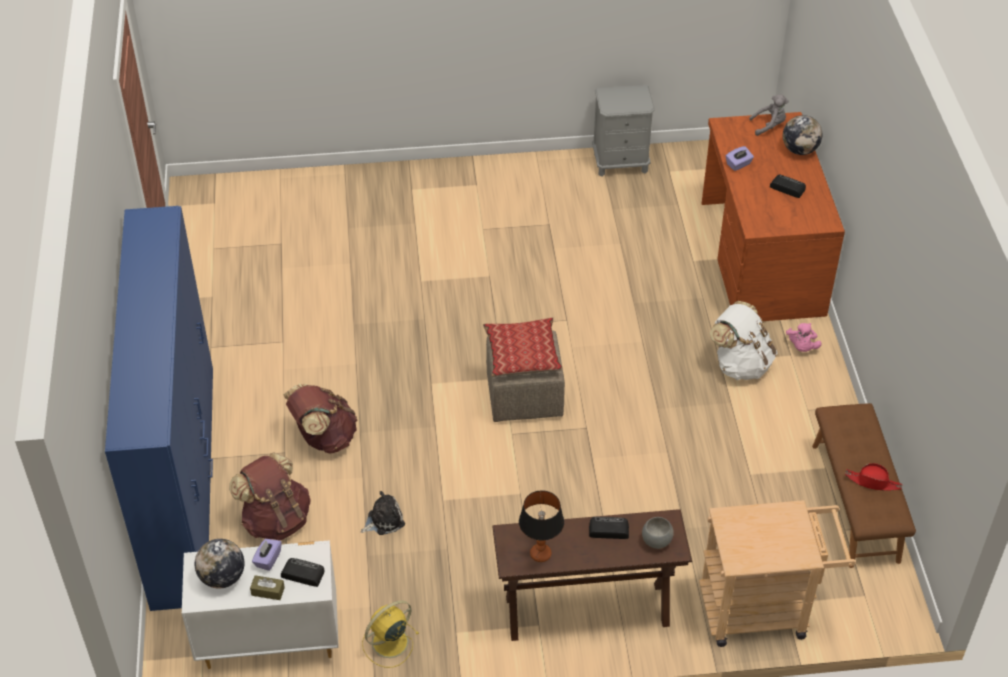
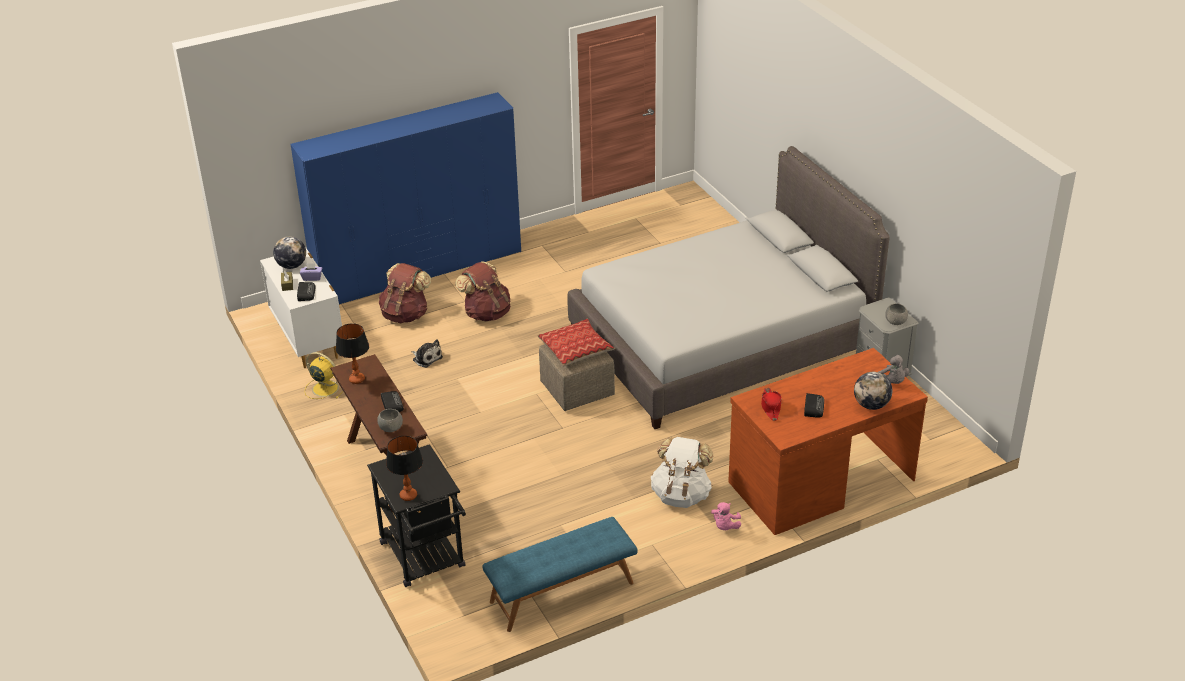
camera: 70 degrees right, 10 degrees down
(503, 255) = (721, 342): none -> grey bed
(640, 98) = (895, 322): none -> grey bowl
(738, 164) = (823, 375): purple tissue box -> none
(763, 609) = (425, 559): beige cart -> black cart
(799, 548) = (408, 496): none -> table lamp
(801, 347) = (725, 527): pink plush toy -> pink plush toy turned 60 degrees counterclockwise
(856, 502) = (562, 593): brown bench -> blue bench
(873, 482) = (540, 560): red hat -> red hat (770, 407)

